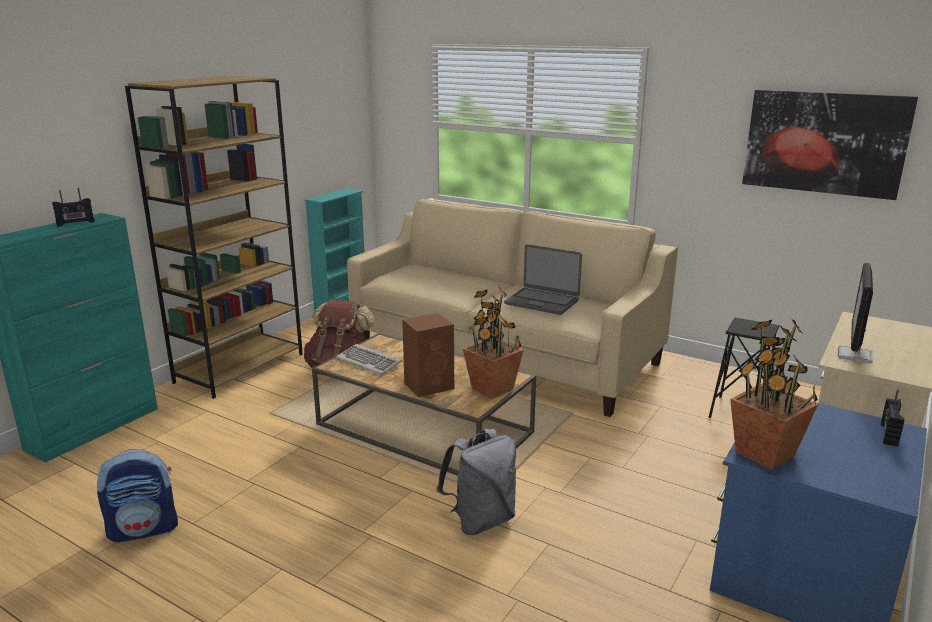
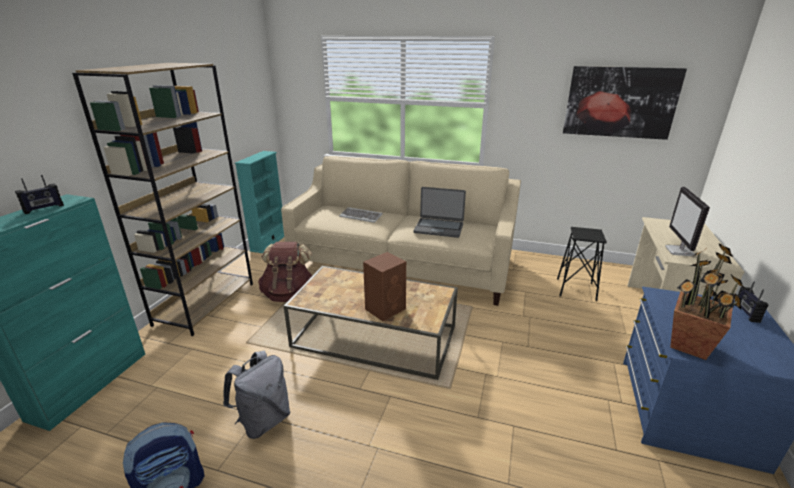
camera: 15 degrees left, 5 degrees up
(369, 361) = (327, 293): keyboard -> keyboard (361, 216)
(481, 520) = (454, 414): grey backpack -> grey backpack (263, 420)
(492, 389) = (433, 305): potted plant -> none

